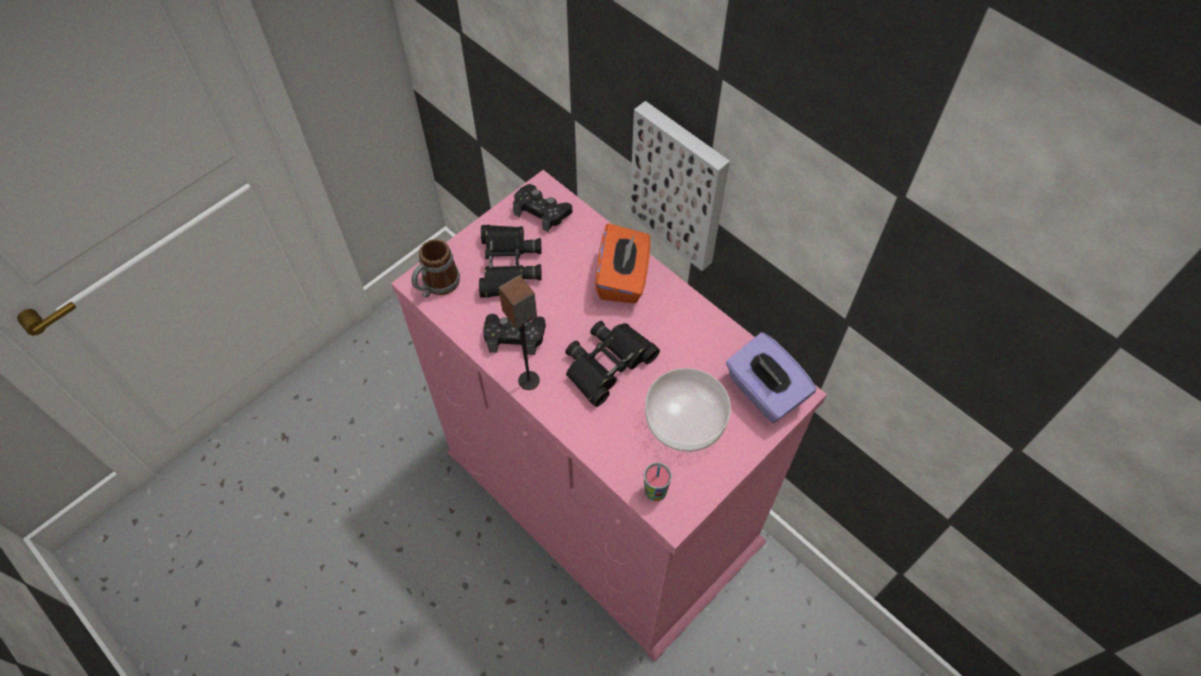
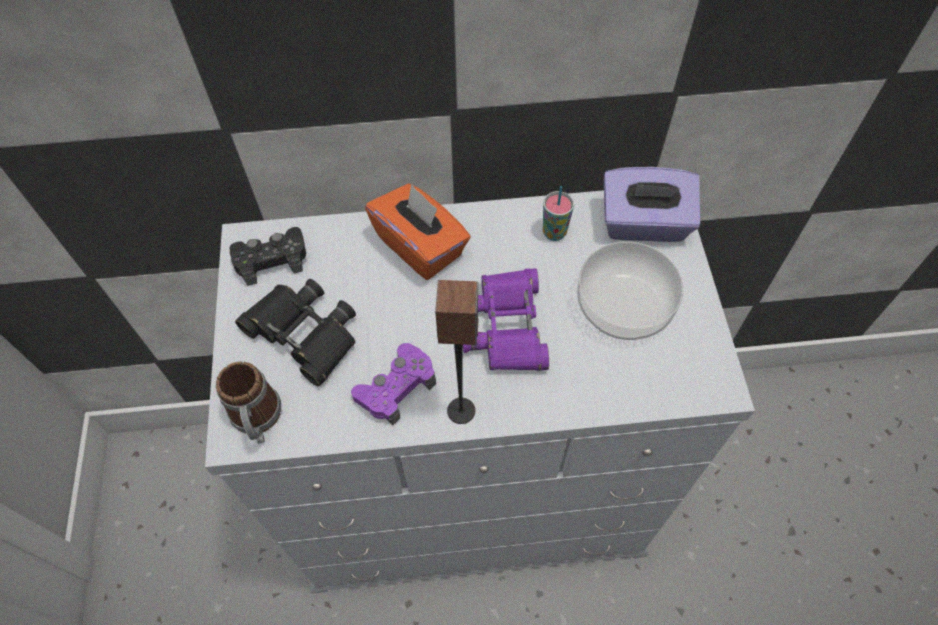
camera: 50 degrees left, 0 degrees up
(515, 336) = (396, 387): black game controller -> purple game controller
(603, 499) = (473, 486): pink dresser -> white dresser
(608, 364) = (506, 326): black binoculars -> purple binoculars
(655, 492) = (681, 384): cup -> cup (554, 233)
(680, 185) = (424, 94): picture -> none

